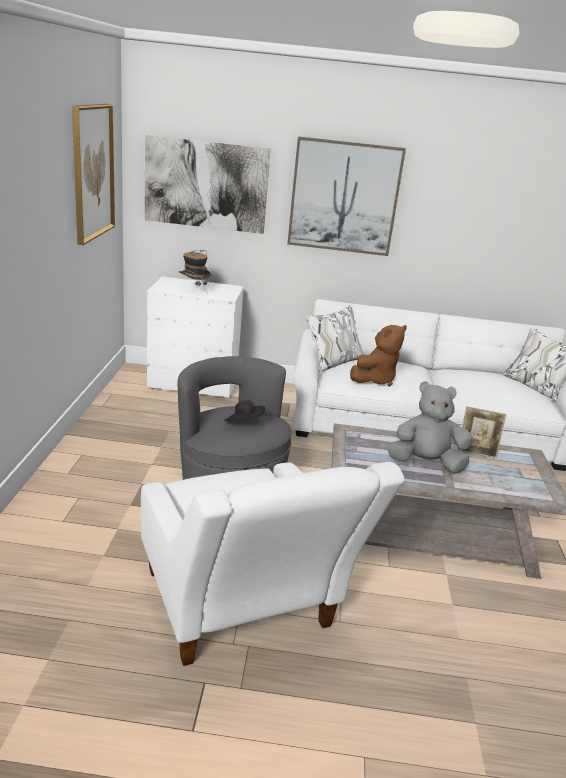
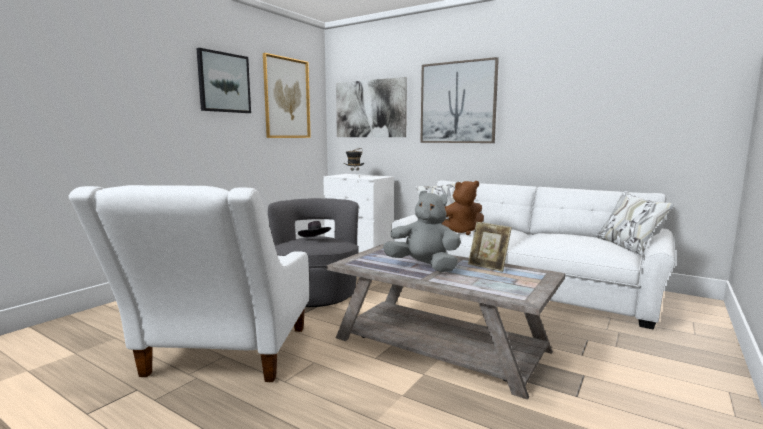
camera: 30 degrees right, 15 degrees down
(40, 173) = (224, 82): none -> picture

